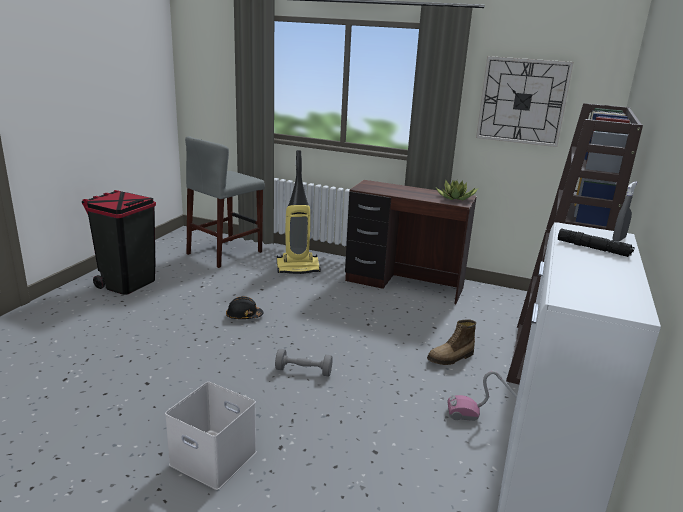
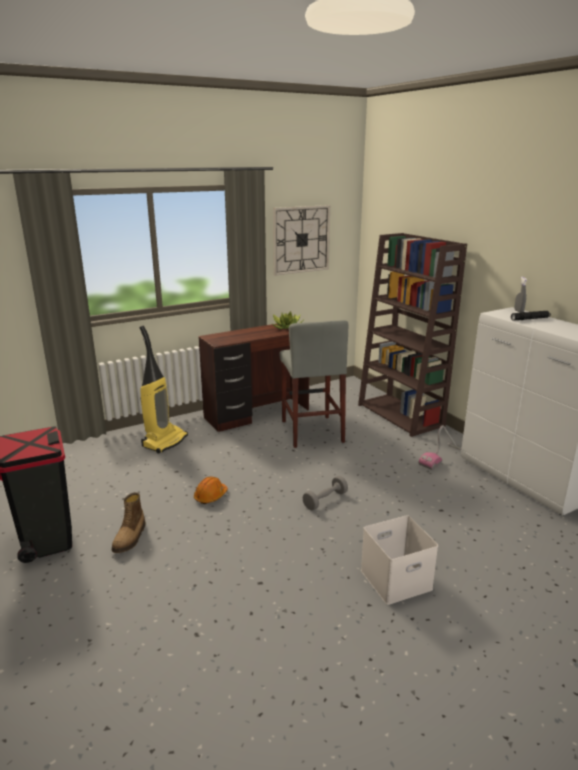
camera: 50 degrees left, 0 degrees up
(225, 253) = (74, 463): grey stool -> grey stool (312, 431)
(244, 316) = (210, 496): black hard hat -> orange hard hat
(451, 358) = (369, 441): boot -> boot (130, 538)

